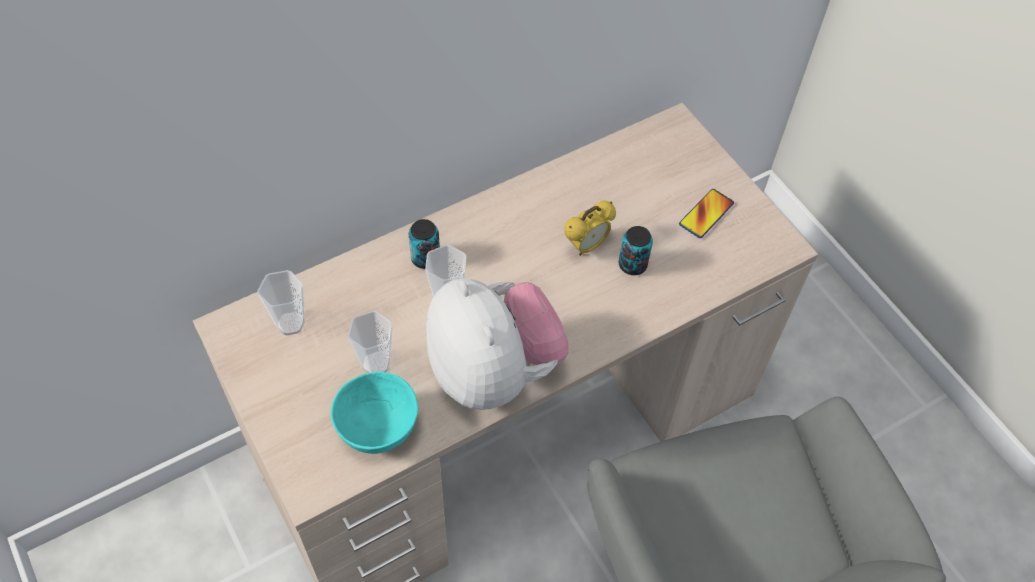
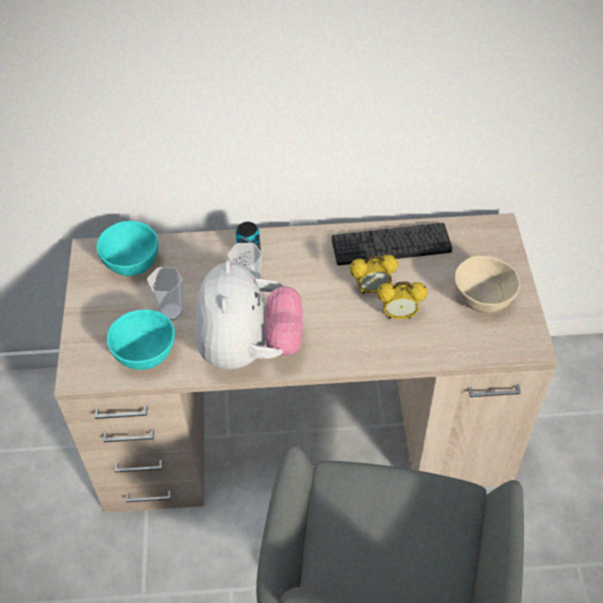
camera: 30 degrees right, 5 degrees down
(290, 323) = (132, 264): cup -> turquoise bowl
(576, 186) = (391, 245): none -> keyboard
(632, 265) = (399, 315): can -> alarm clock
(706, 214) = (481, 300): phone -> beige bowl

